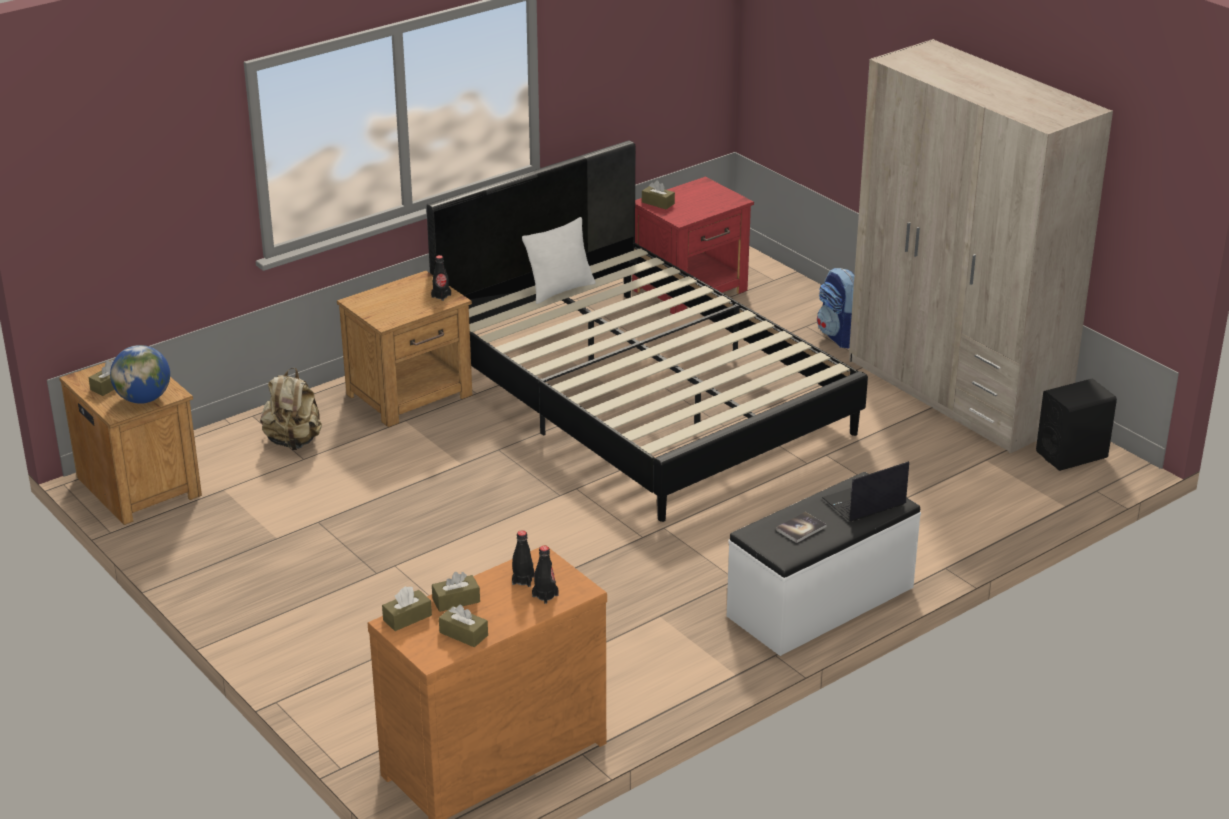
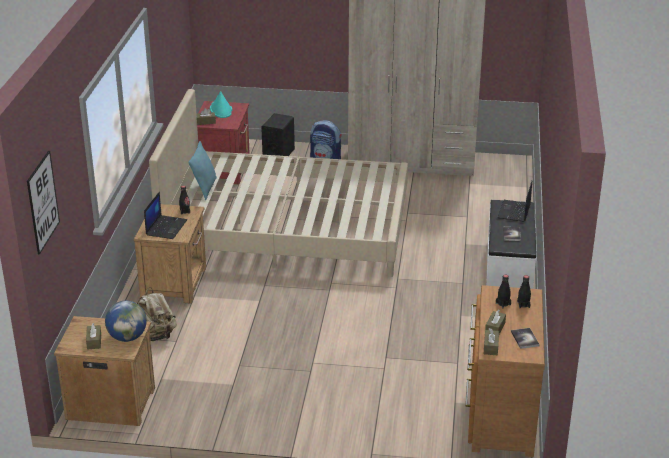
camera: 45 degrees left, 0 degrees up
(77, 170) = (43, 202): none -> picture
(390, 304) = (166, 227): none -> laptop
(463, 634) = (525, 339): brown tissue box -> book
(560, 290) = (205, 188): white pillow -> turquoise pillow
(643, 396) = (287, 227): black bed -> beige bed
(703, 196) = (221, 110): none -> turquoise hat
(1071, 454) = (495, 165): black speaker -> black speaker (278, 154)

